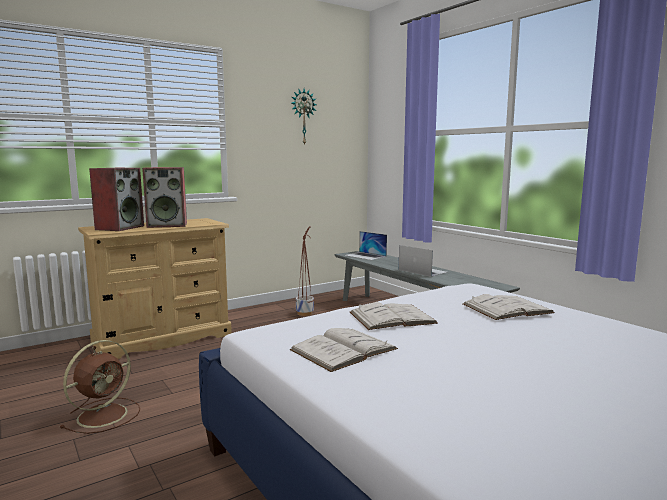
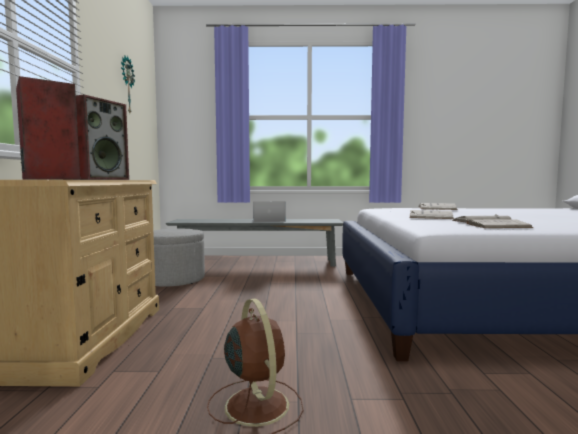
camera: 55 degrees left, 5 degrees down
(305, 313) = (174, 279): planter -> grey ottoman
(365, 256) = (196, 220): laptop -> none

